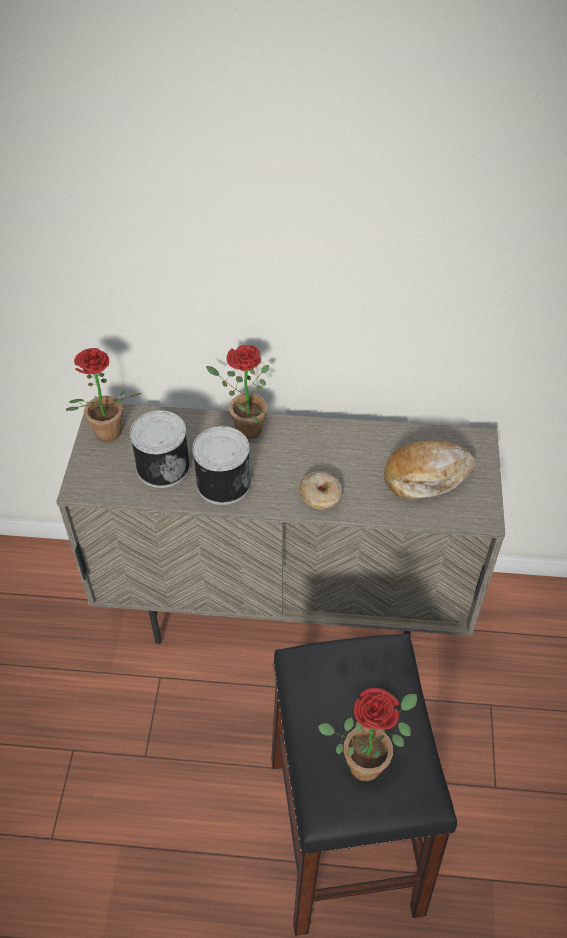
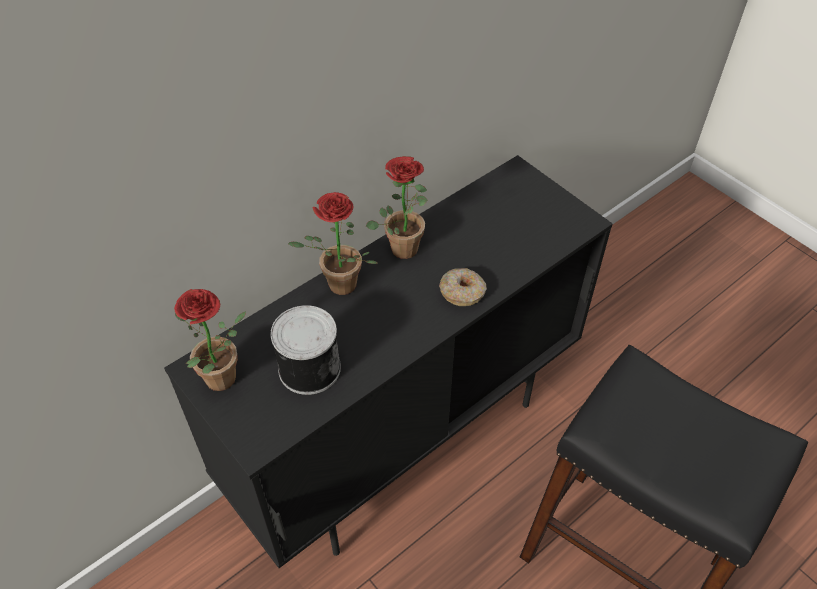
camera: 45 degrees left, 0 degrees up
(222, 482) = (375, 342): can -> none
(284, 610) = (405, 440): beige cabinet -> black cabinet
(369, 759) = (718, 453): potted plant -> potted plant (403, 244)
(426, 476) = (515, 221): bread -> none

